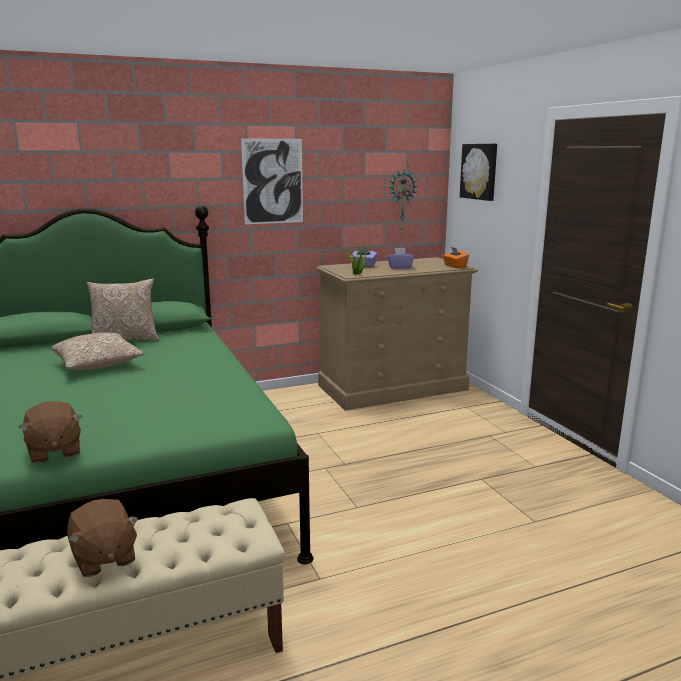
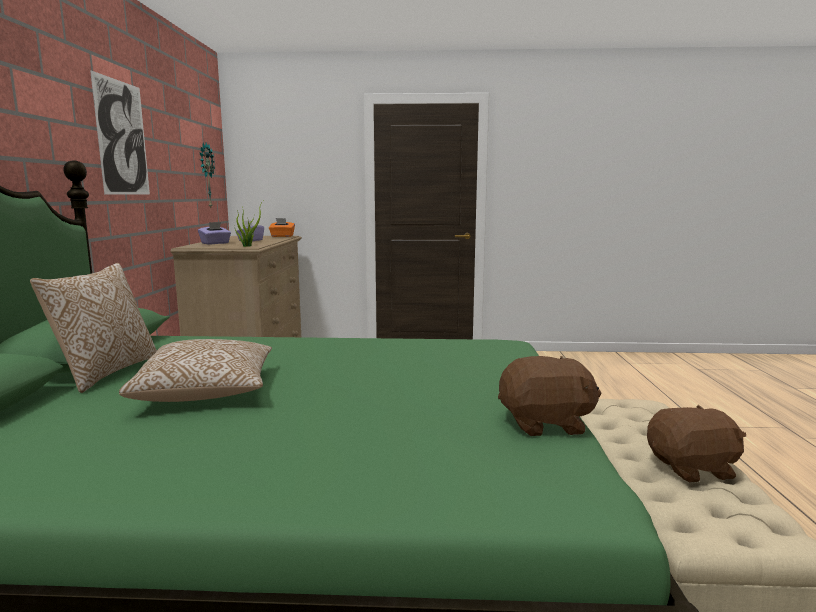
camera: 65 degrees left, 5 degrees down
(480, 171) = (278, 148): picture -> none

